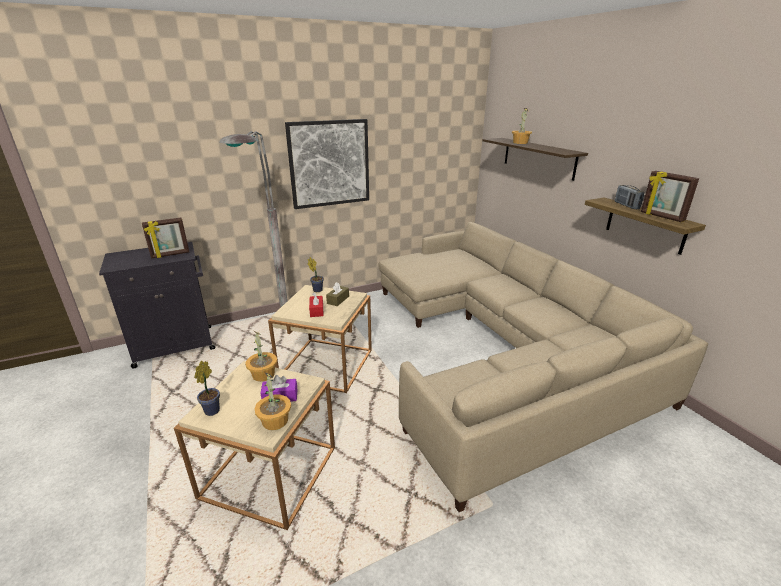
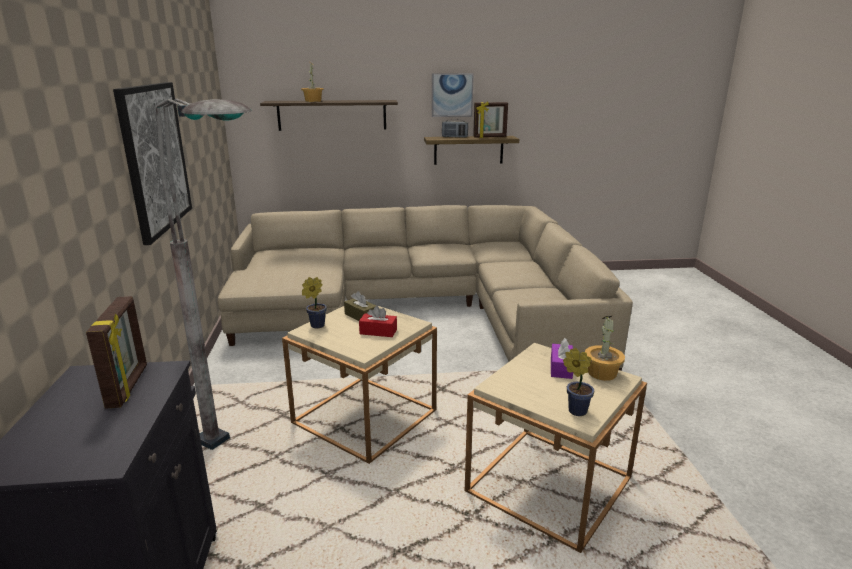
camera: 70 degrees left, 5 degrees down
(263, 374) = (514, 376): potted plant -> none
(643, 157) = (452, 95): none -> picture

